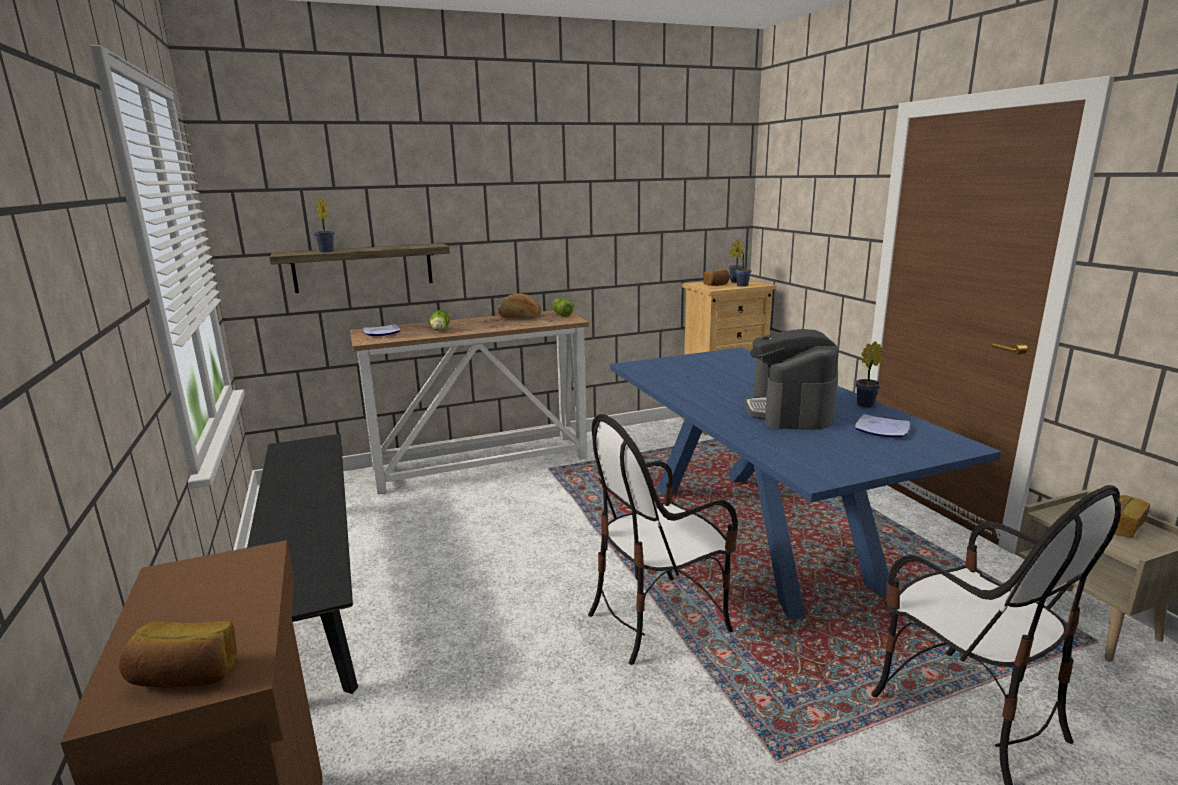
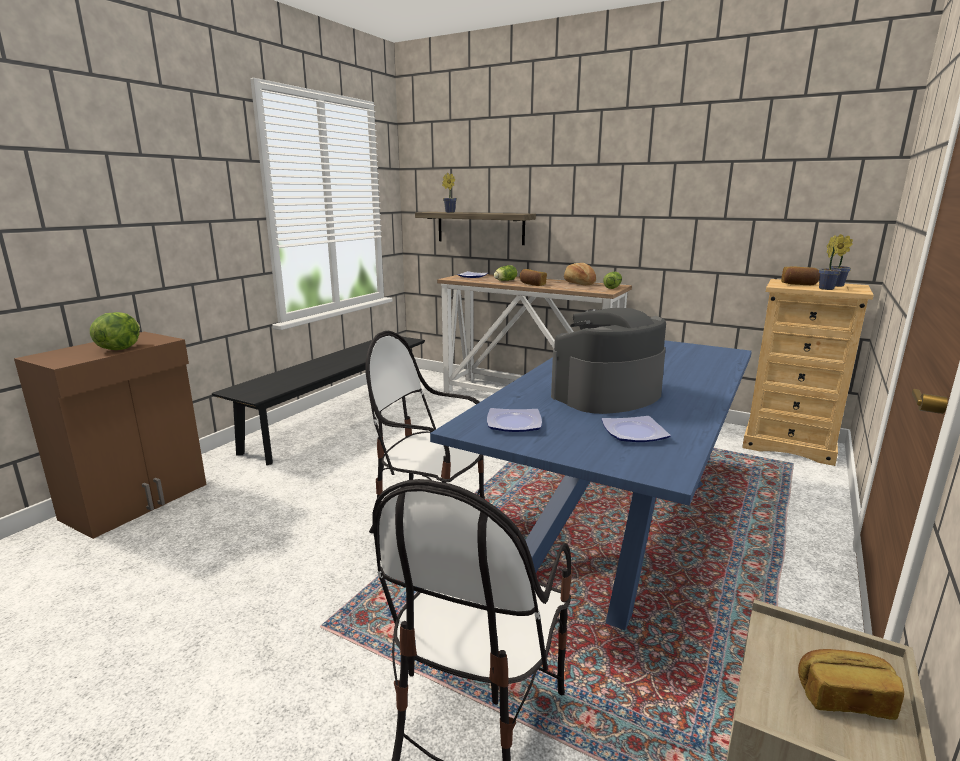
camera: 50 degrees right, 0 degrees up
(185, 677) = (59, 358): bread -> bread (532, 284)
(239, 604) = (119, 349): none -> lettuce
(822, 457) = (515, 423): none -> plate
(867, 404) = (699, 417): potted plant -> none

